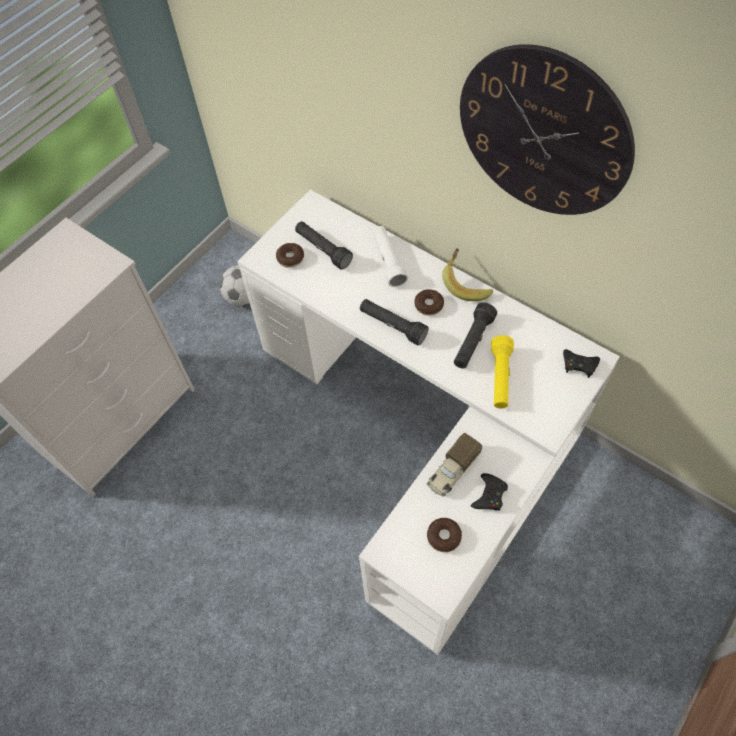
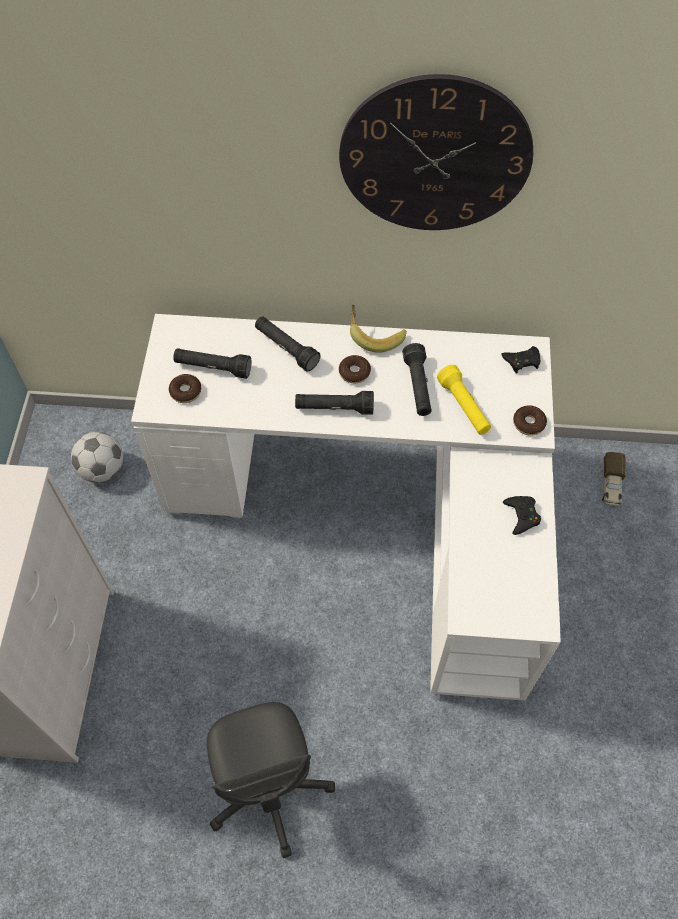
camera: 35 degrees left, 0 degrees up
(202, 598) = (269, 790): none -> grey office chair
(388, 261) = (286, 348): white flashlight -> black flashlight
(444, 536) = (508, 573): donut -> donut (528, 423)
(452, 471) = (476, 512): toy truck -> toy truck (610, 485)

